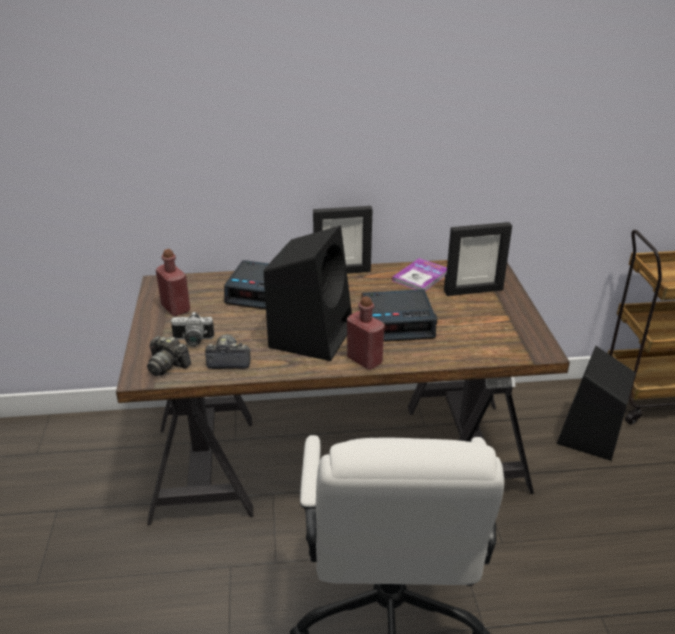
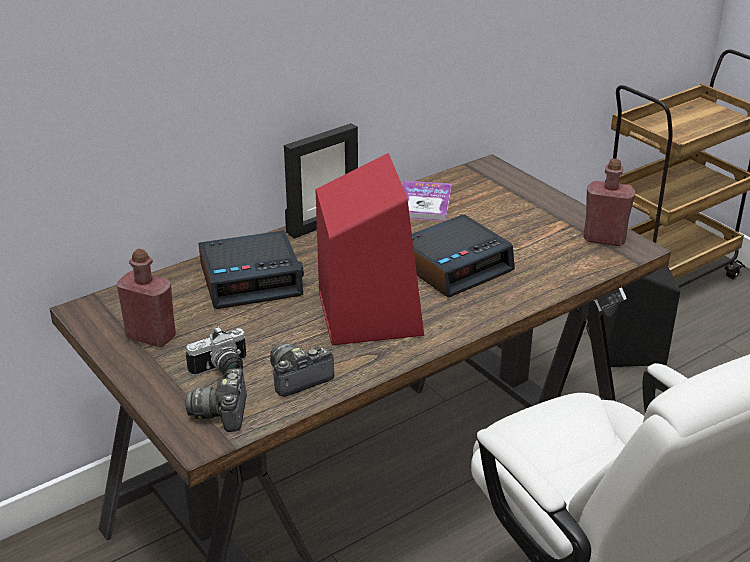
camera: 30 degrees left, 0 degrees up
(167, 365) = (222, 412): camera -> camera turned 90 degrees clockwise
(311, 334) = (368, 312): black speaker -> red speaker
(364, 360) = (461, 321): red bottle -> red bottle (604, 239)
(473, 290) = (498, 202): picture frame -> none

